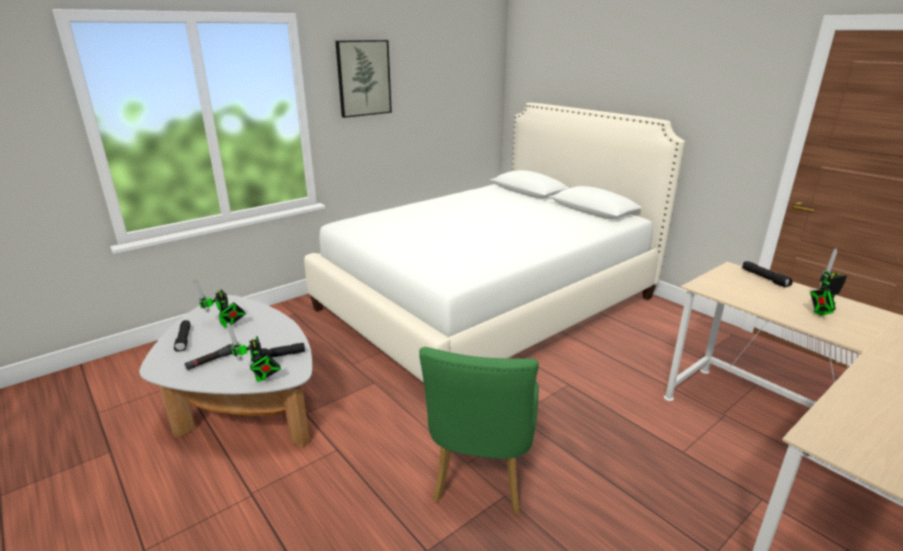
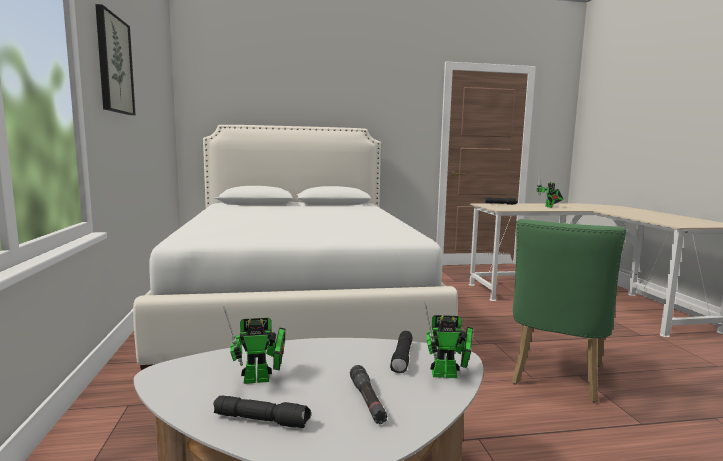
camera: 60 degrees left, 15 degrees down
(481, 479) = (555, 378): green chair -> green chair turned 75 degrees clockwise

